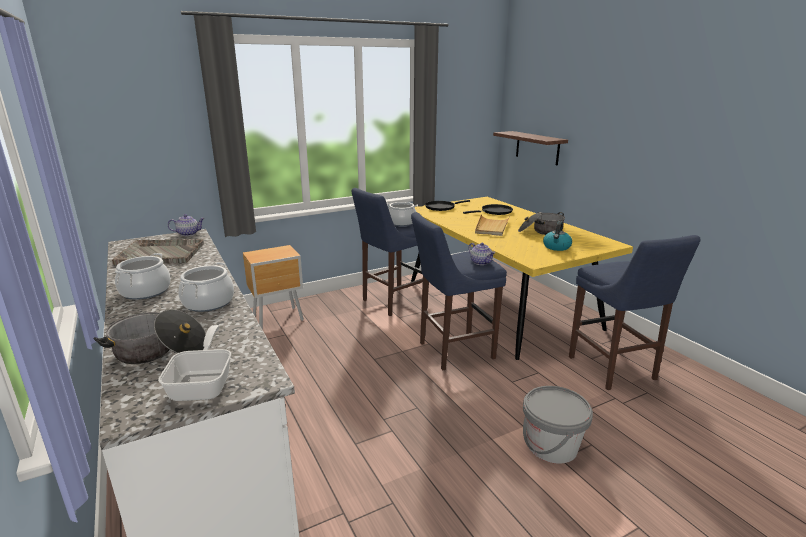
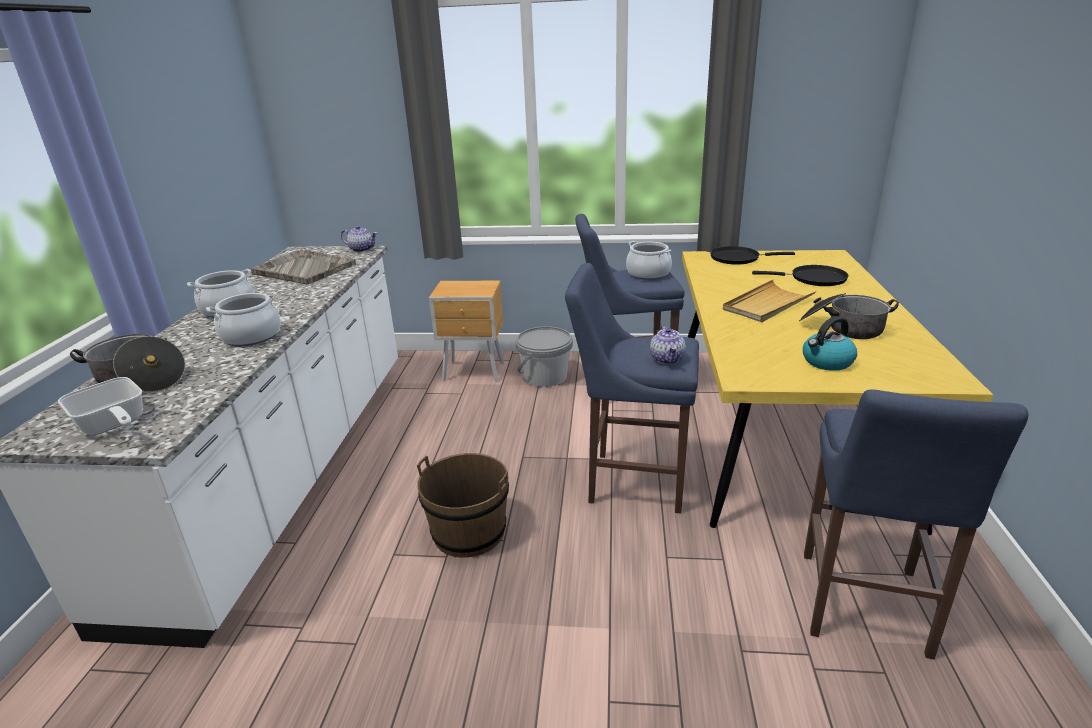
camera: 35 degrees right, 5 degrees up
(204, 383) = (112, 425): frying pan -> frying pan turned 105 degrees clockwise
(390, 412) = (469, 532): none -> brown bucket
(537, 148) = (929, 173): shelf -> none
(551, 446) = (617, 676): grey bucket -> grey bucket (545, 377)

